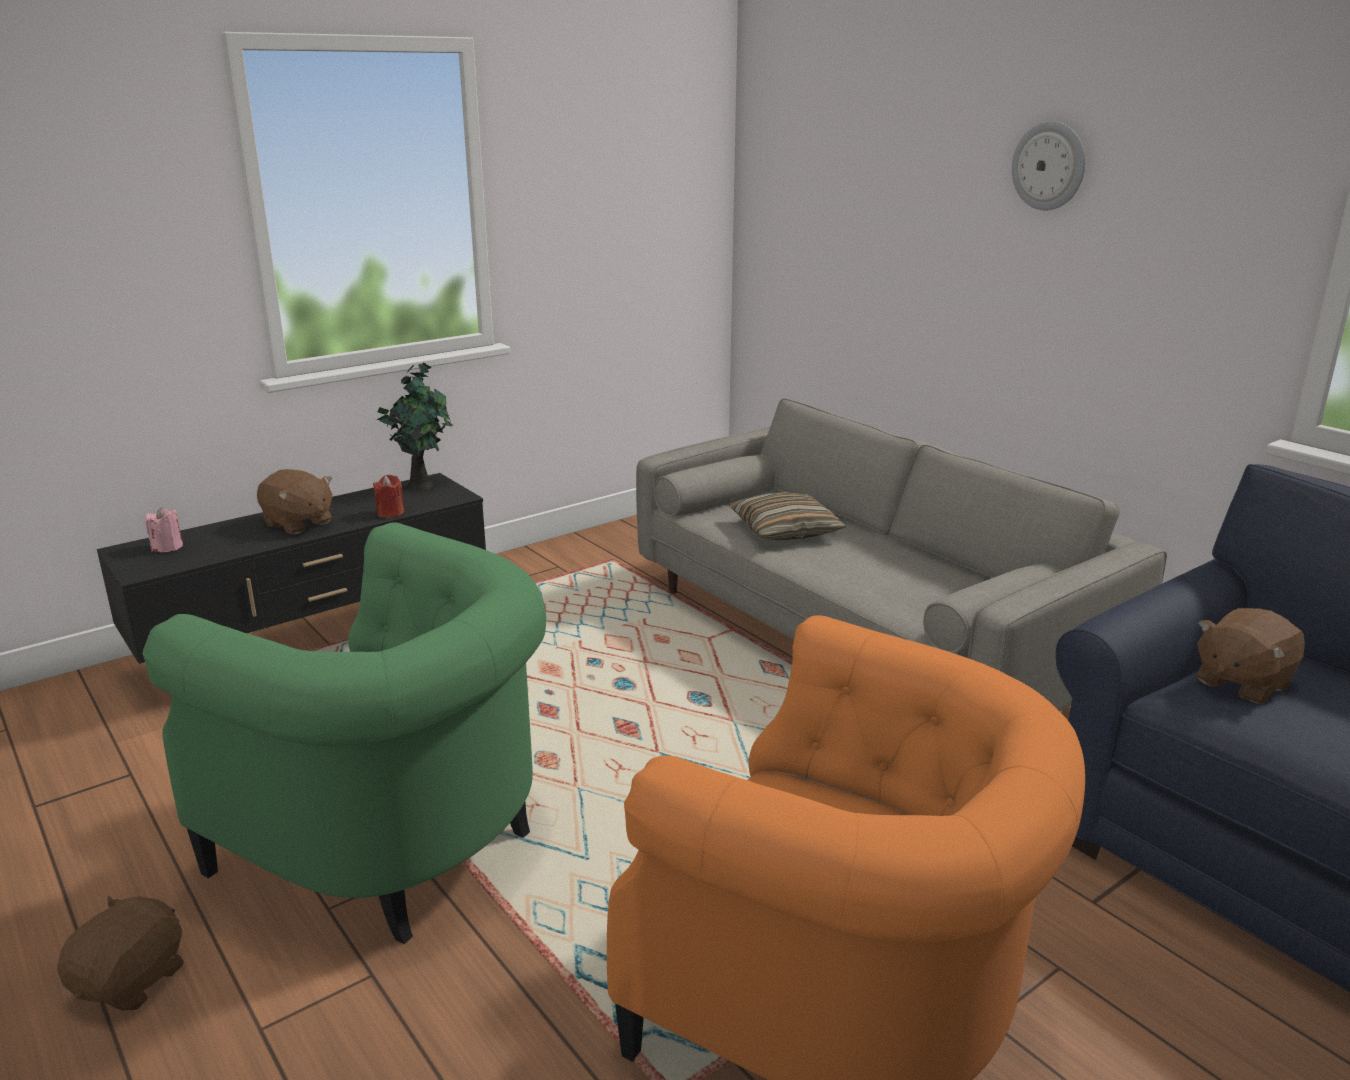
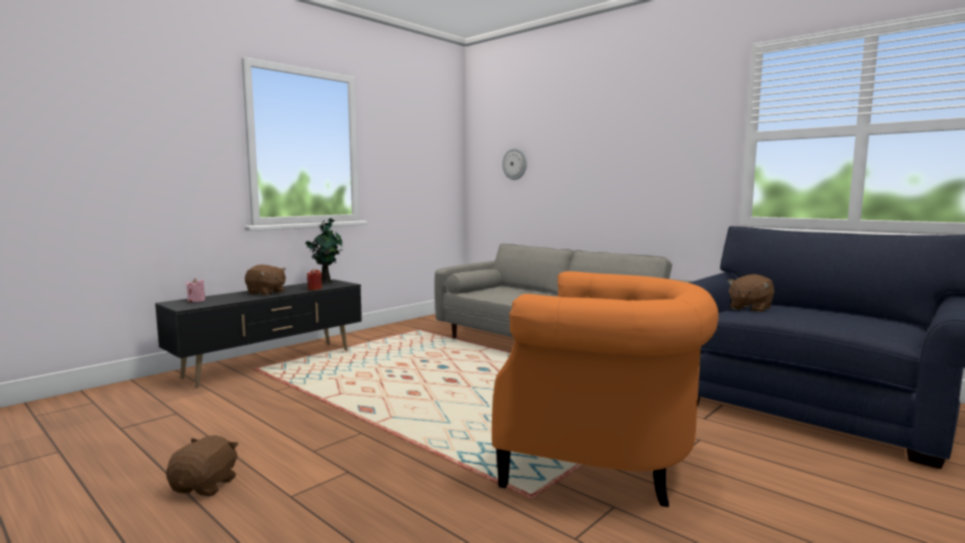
camera: 10 degrees left, 15 degrees down
(391, 848) = (340, 427): green armchair -> none
(785, 530) = (513, 295): pillow -> none
(1049, 166) = (617, 127): wall clock -> wall clock (515, 164)

